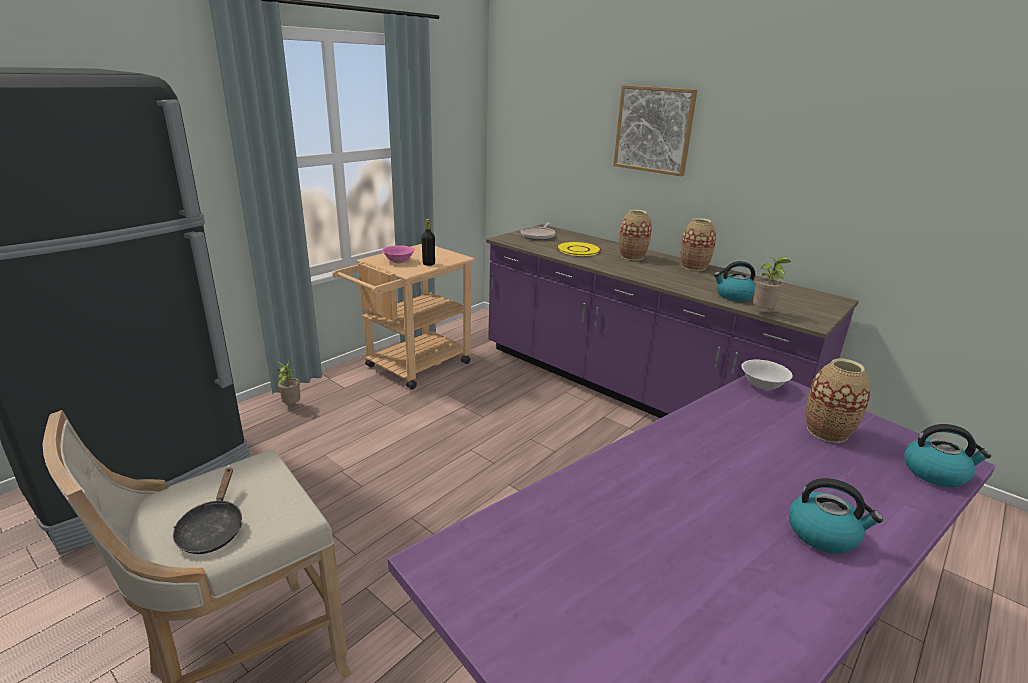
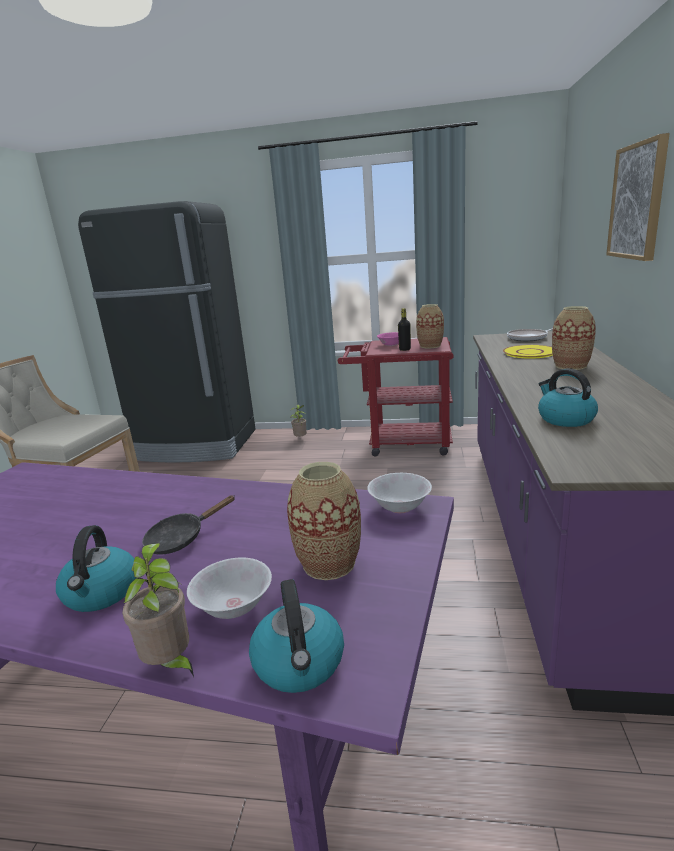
camera: 60 degrees right, 5 degrees down
(213, 529) = (45, 431): black frying pan -> black frying pan (181, 538)
(411, 367) = (401, 443): beige cart -> red cart
(693, 267) = (619, 386): vase -> vase (430, 346)
(763, 312) = (543, 440): potted plant -> potted plant (170, 665)
(868, 479) = (234, 607): none -> white bowl

